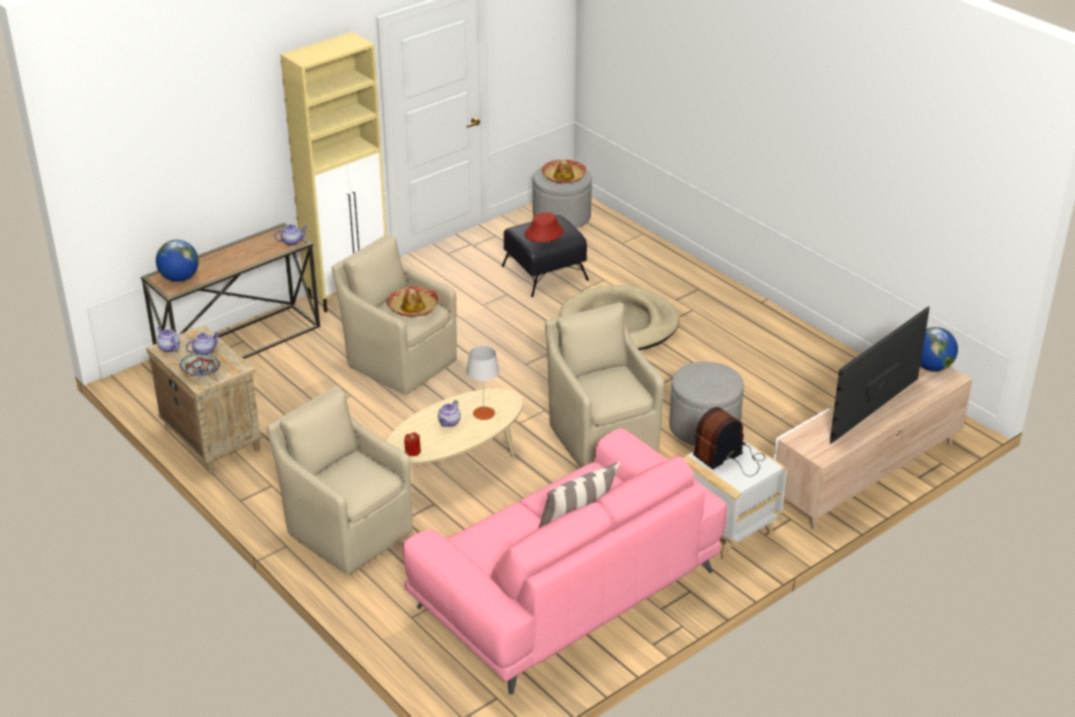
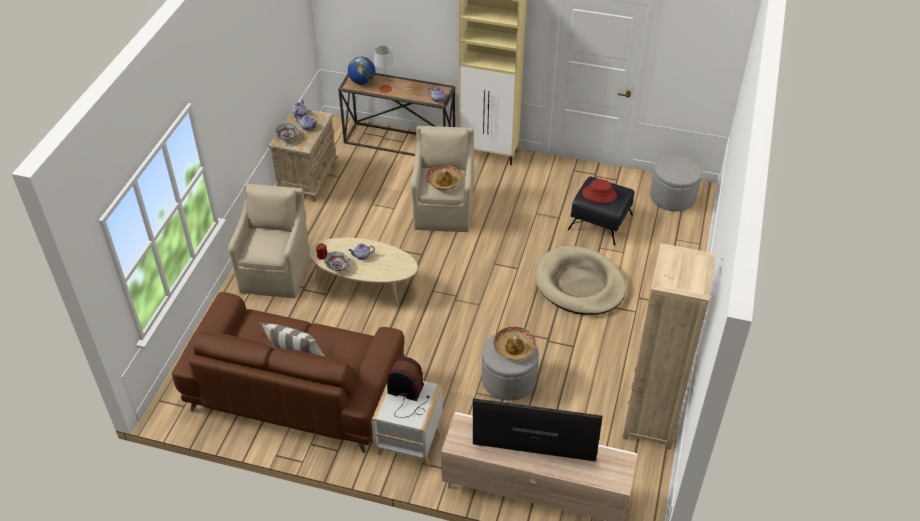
camera: 55 degrees right, 10 degrees up
(445, 447) = (337, 266): none -> bowl
(483, 413) = (383, 266): grey table lamp -> grey table lamp (385, 89)
(563, 177) = (676, 169): hat -> hat (514, 347)
(565, 589) = (295, 390): pink sofa -> brown sofa
(602, 436) = (453, 335): beige armchair -> none
(840, 366) = (650, 421): none -> beige bookcase
(932, 367) = (621, 464): globe -> none

